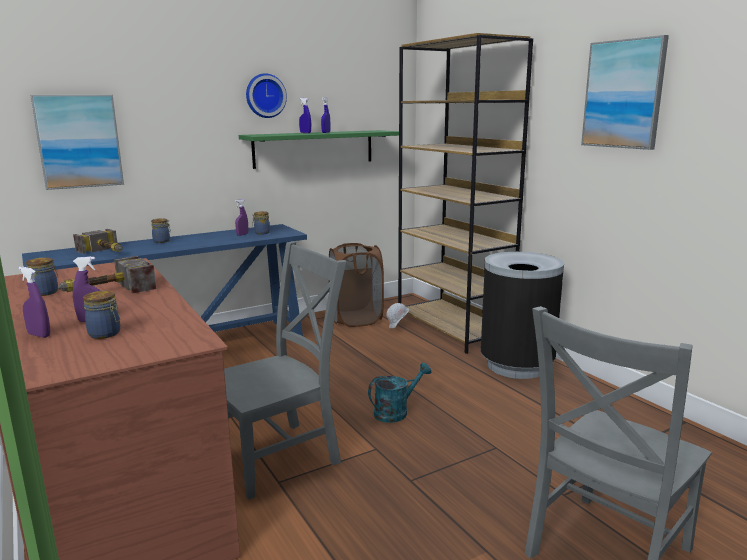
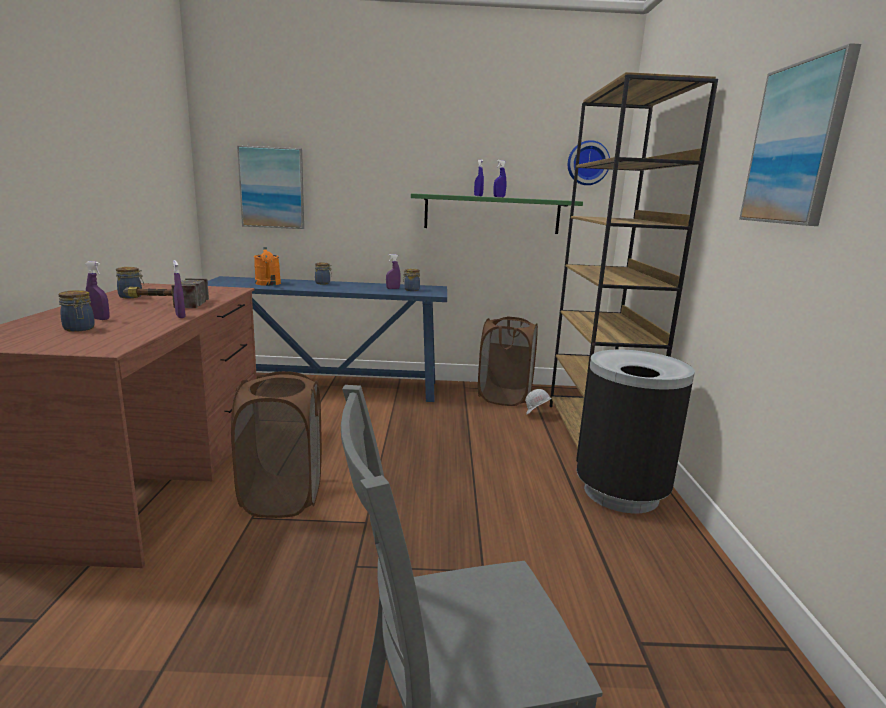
camera: 30 degrees right, 0 degrees up
(39, 335) = (48, 320): purple spray bottle -> purple spray bottle (180, 316)
(107, 252) = (268, 284): hammer -> orange watering can
(265, 96) = (444, 156): wall clock -> wall clock (587, 163)
(281, 456) = (282, 496): grey chair -> brown laundry basket
(396, 412) = (429, 494): turquoise watering can -> none

